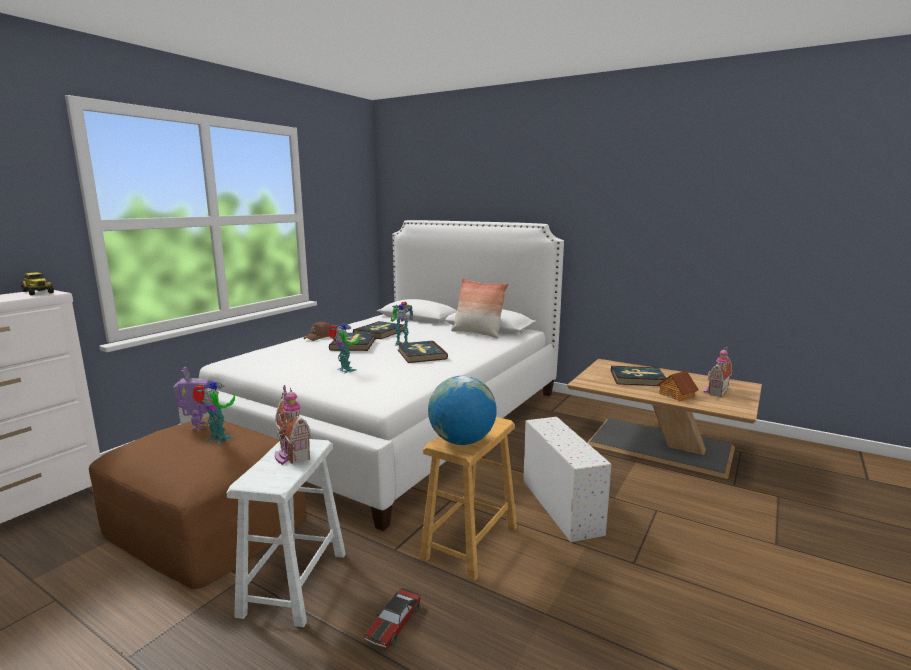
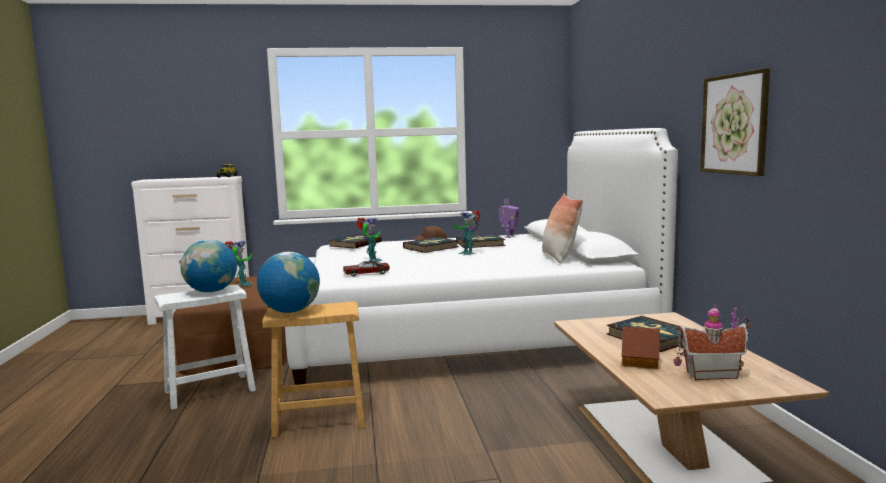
camera: 50 degrees right, 5 degrees down
(196, 426) = (254, 277): toy robot -> toy robot (509, 237)
(291, 455) = (211, 291): toy house -> globe
(394, 624) = (197, 431): toy car -> toy car (366, 273)
(421, 354) = (453, 262): book -> book (355, 244)
(560, 505) = (430, 432): white storage box -> none
(624, 224) = (734, 124): none -> picture

